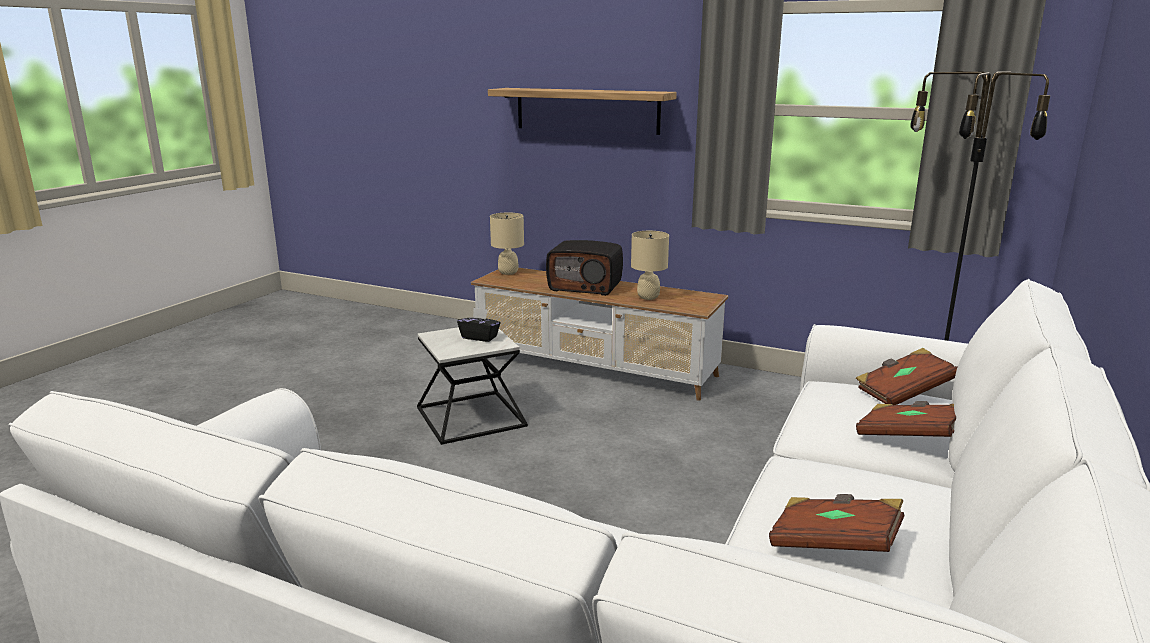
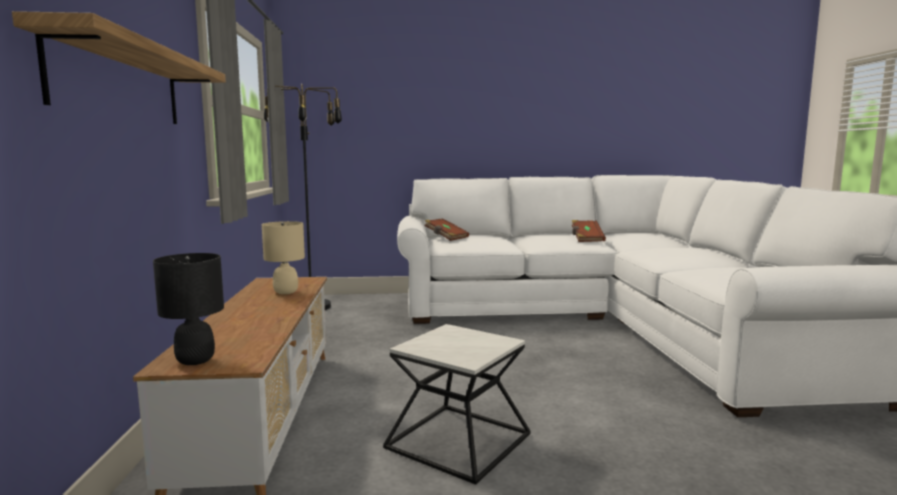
camera: 120 degrees left, 10 degrees down
(479, 337) = (445, 341): black tissue box -> none
(508, 273) = (194, 362): beige table lamp -> black table lamp
(586, 286) = (254, 315): radio -> none
(909, 437) = (492, 236): brown book -> none

